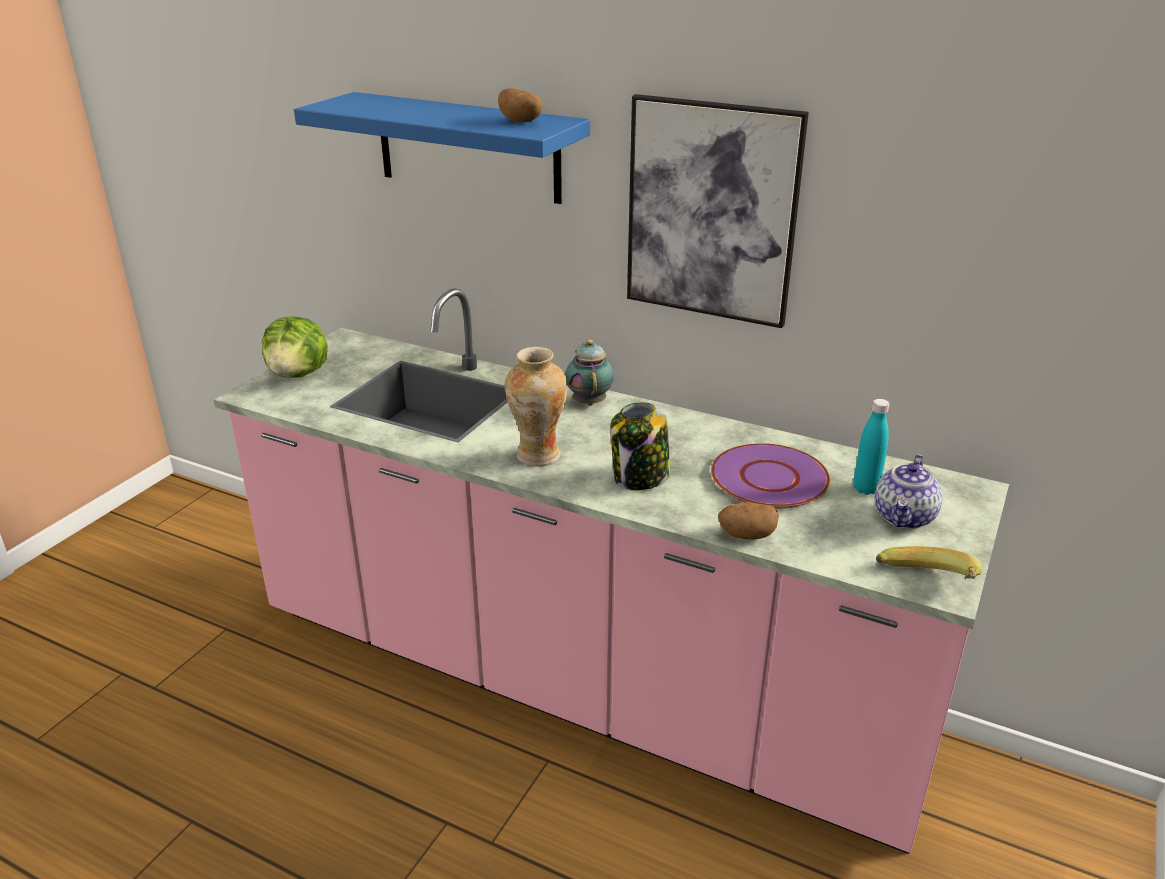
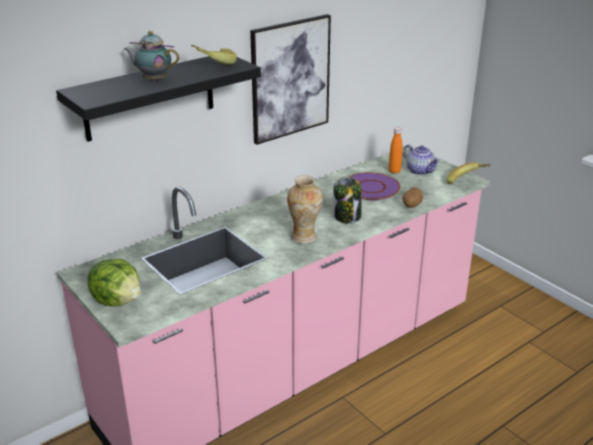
camera: 65 degrees left, 0 degrees up
(468, 147) = (149, 97): blue shelf -> black shelf
(521, 121) = (214, 64): potato -> banana
(589, 401) = (258, 210): teapot -> teapot (153, 80)
(865, 489) = (394, 171): turquoise bottle -> orange bottle

